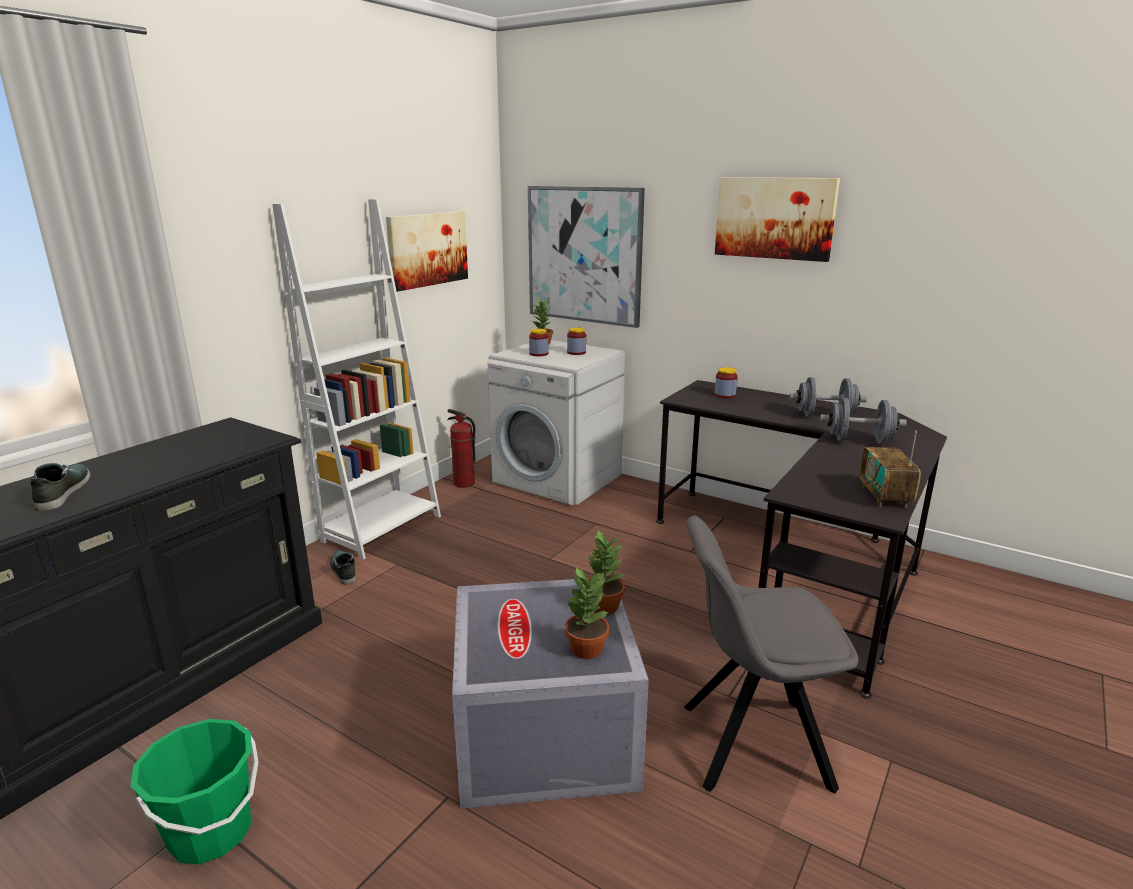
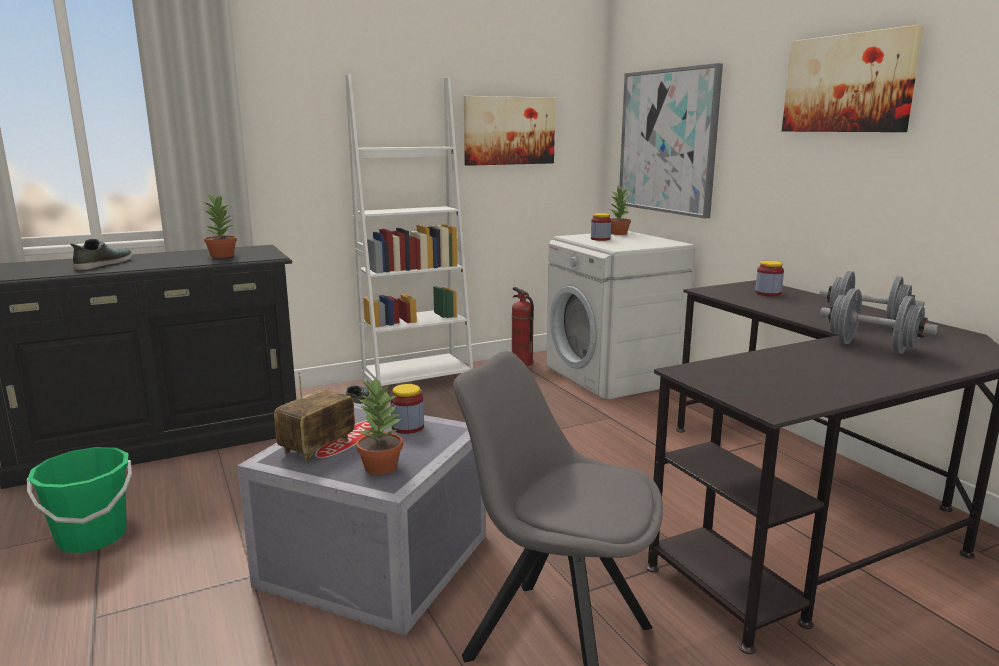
camera: 30 degrees right, 5 degrees down
(576, 352) = (639, 241): jar -> jar (407, 427)
(603, 606) = (441, 443): potted plant -> potted plant (222, 255)
(884, 496) = (809, 394): radio -> radio (317, 446)

